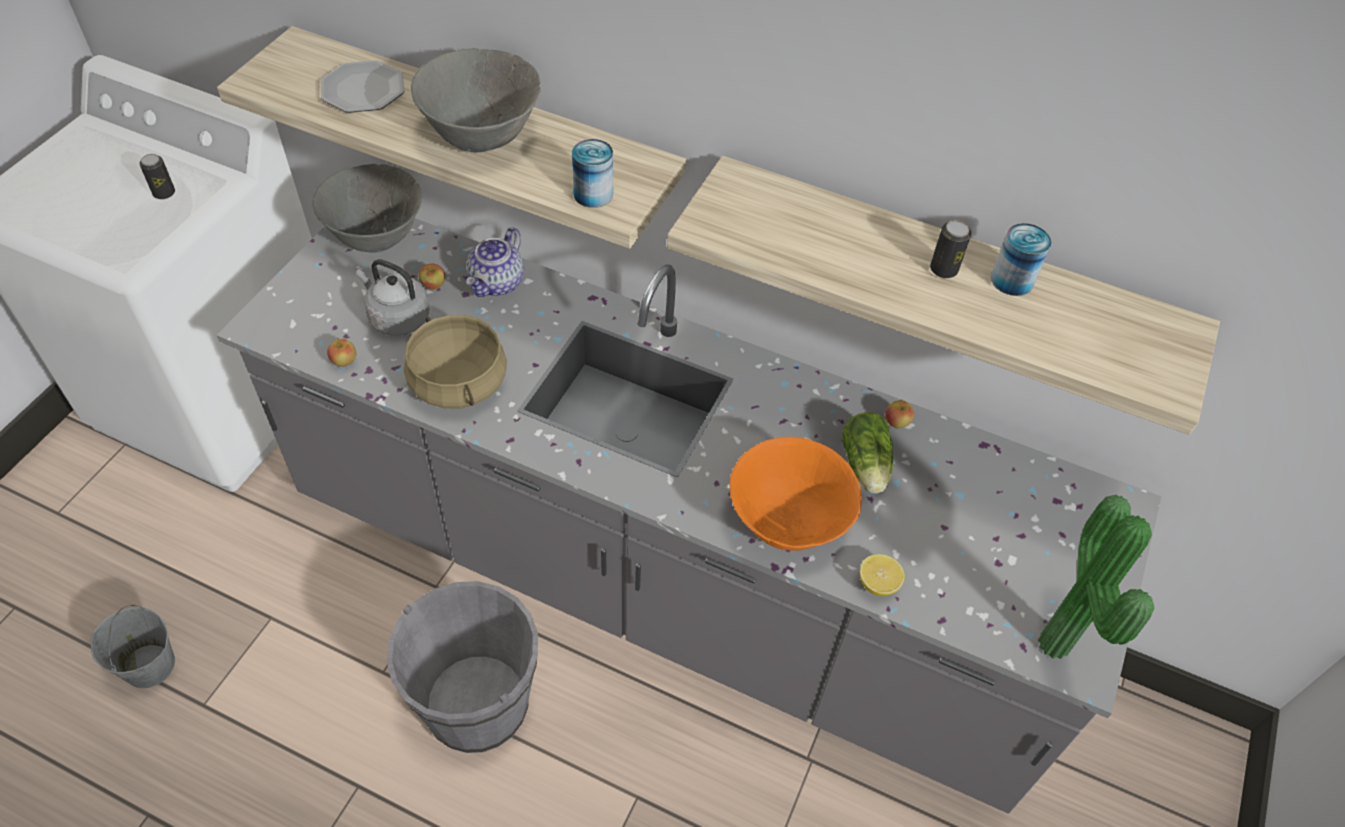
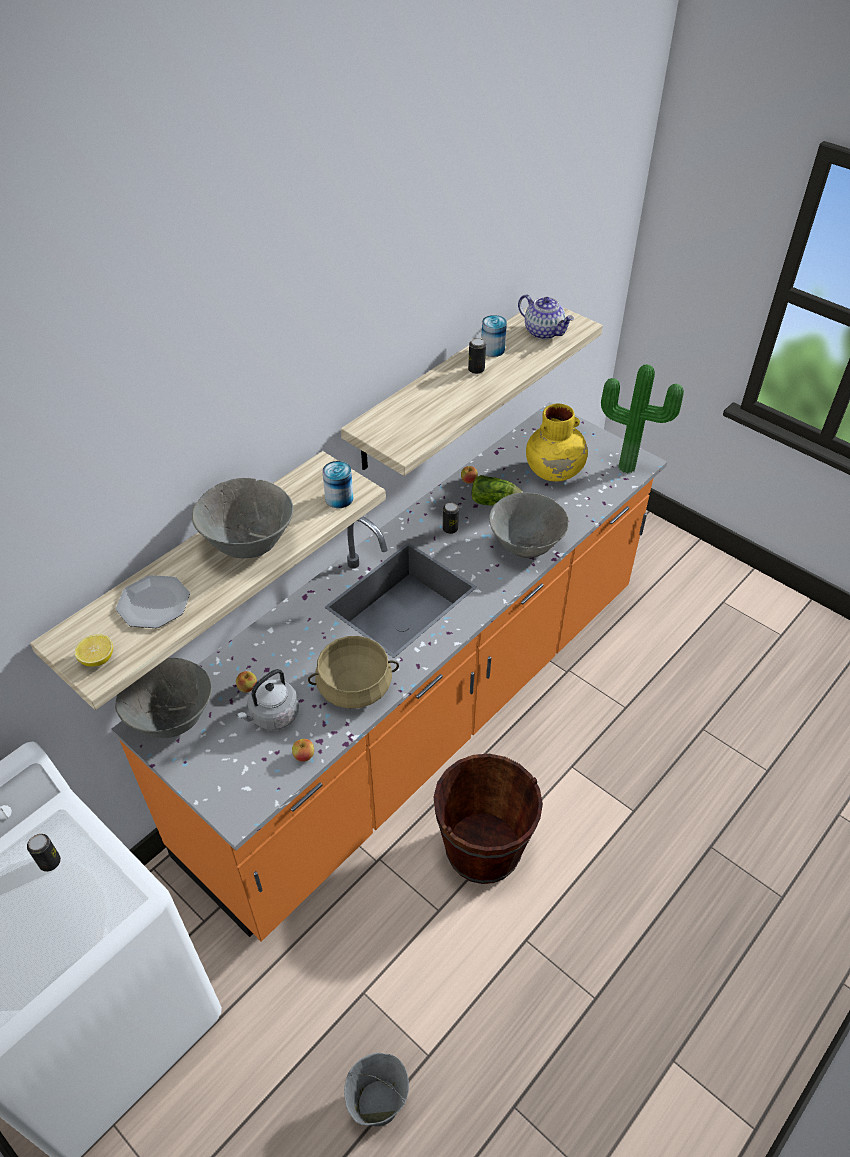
camera: 70 degrees left, 5 degrees down
(477, 704) = (483, 849): grey bucket -> brown bucket
(497, 283) = (265, 648): teapot -> teapot (544, 332)
(661, 586) = (425, 716): grey counter -> orange counter
(781, 421) = (450, 529): none -> can
(788, 522) = (525, 545): orange bowl -> grey bowl
(878, 584) = (576, 520): lemon -> lemon (98, 659)
(981, 534) = (554, 471): none -> yellow vase

